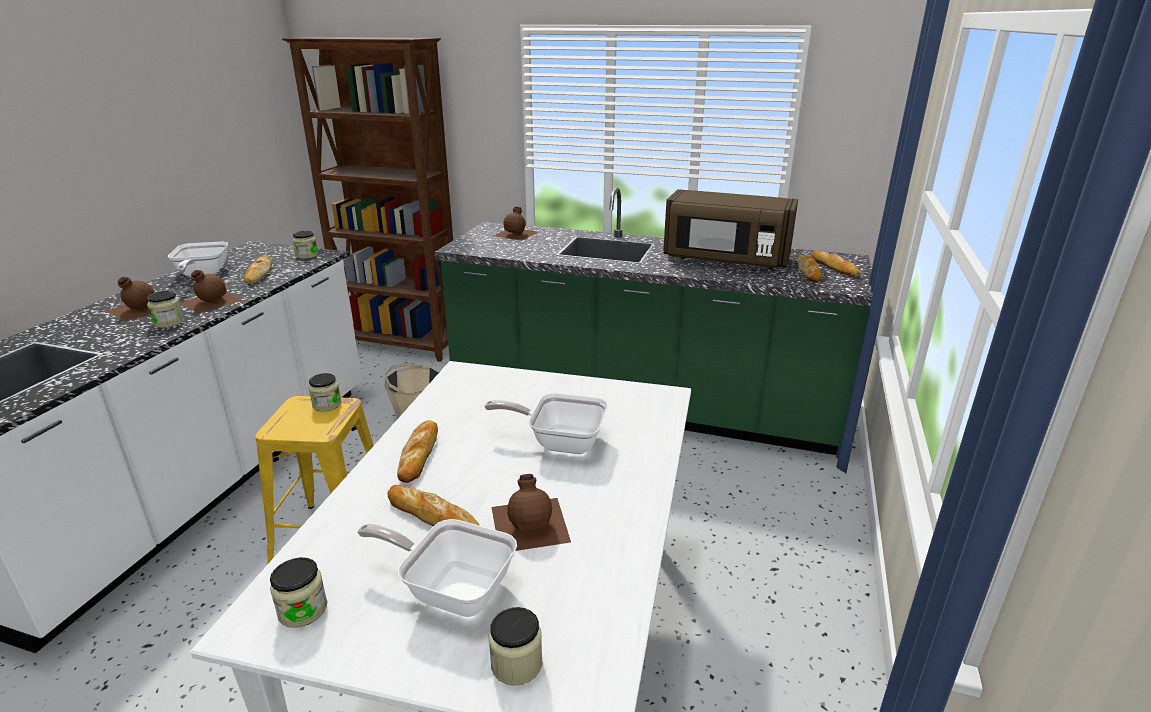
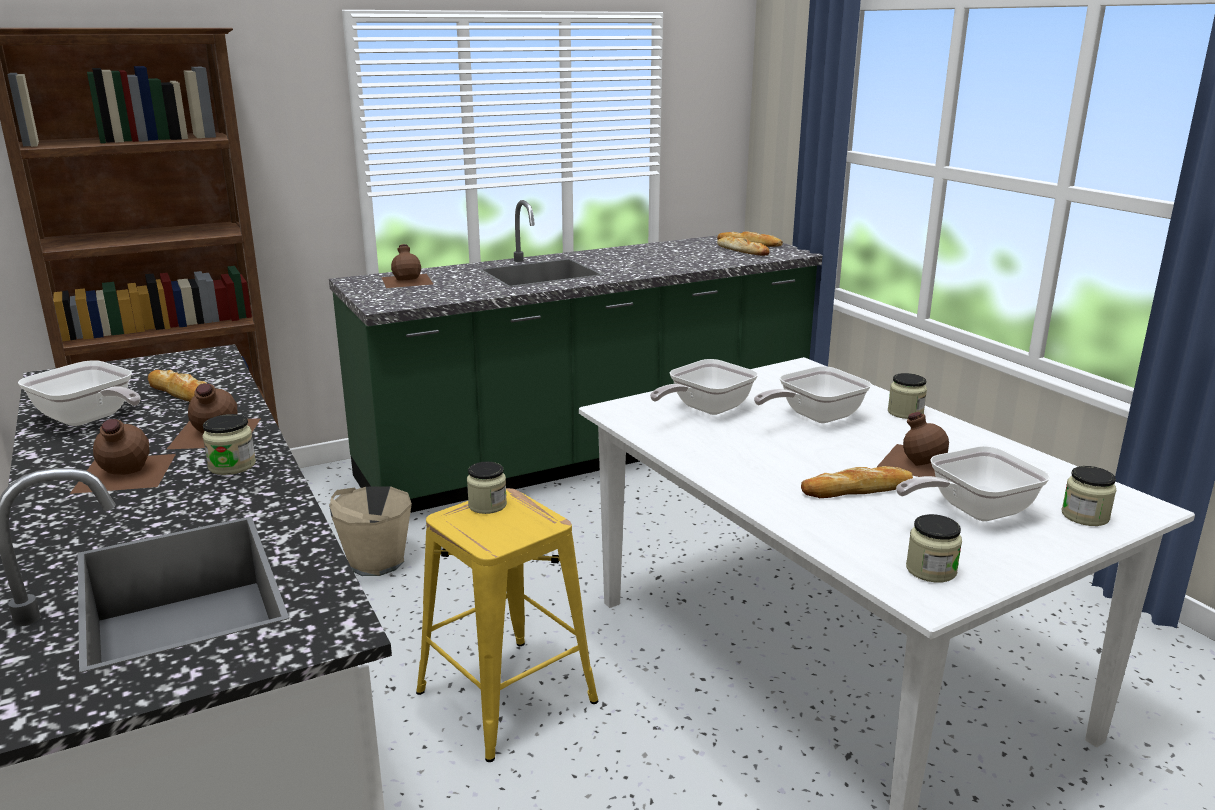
camera: 45 degrees left, 5 degrees down
(307, 255) = (188, 361): jar -> jar (905, 413)
(419, 454) = (745, 467): bread -> none
(509, 398) = (705, 409): none -> frying pan
(725, 260) = (662, 257): brown microwave -> none

